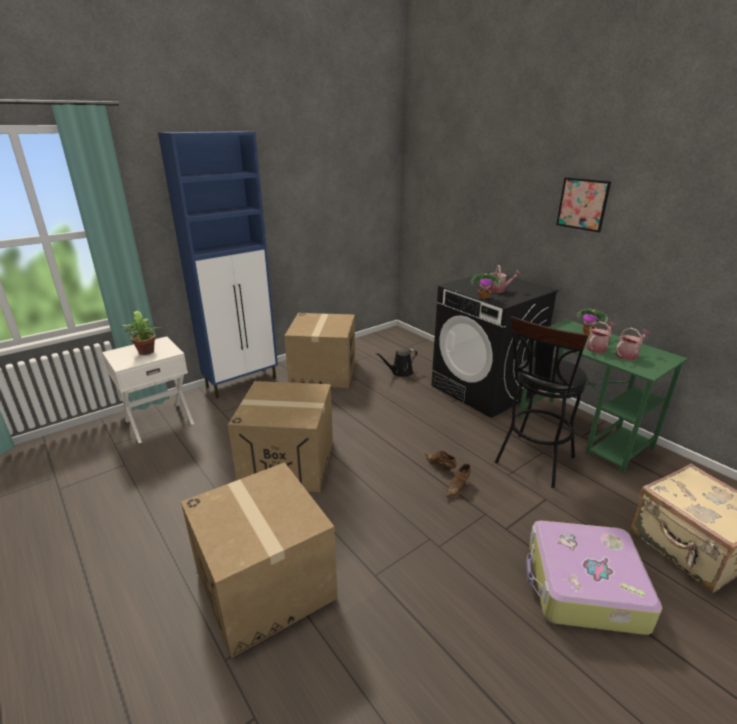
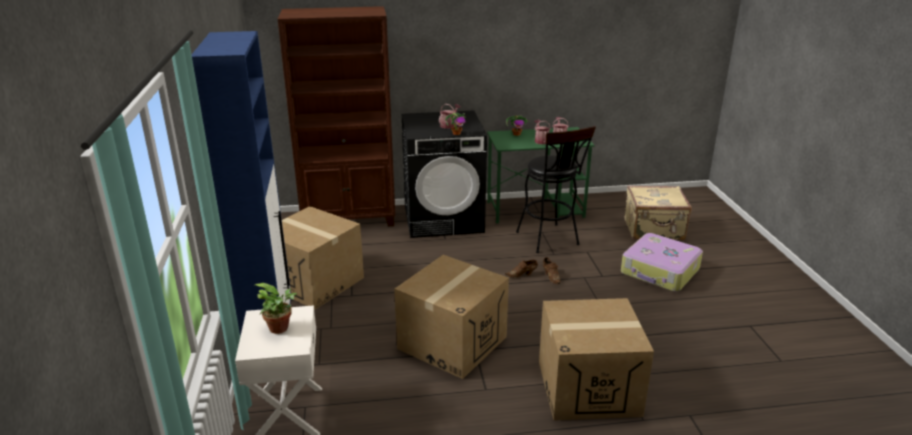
camera: 60 degrees left, 0 degrees up
(400, 372) = (370, 244): black watering can -> none
(425, 352) = (350, 219): none -> brown bookcase
(582, 204) = (479, 38): picture -> none

